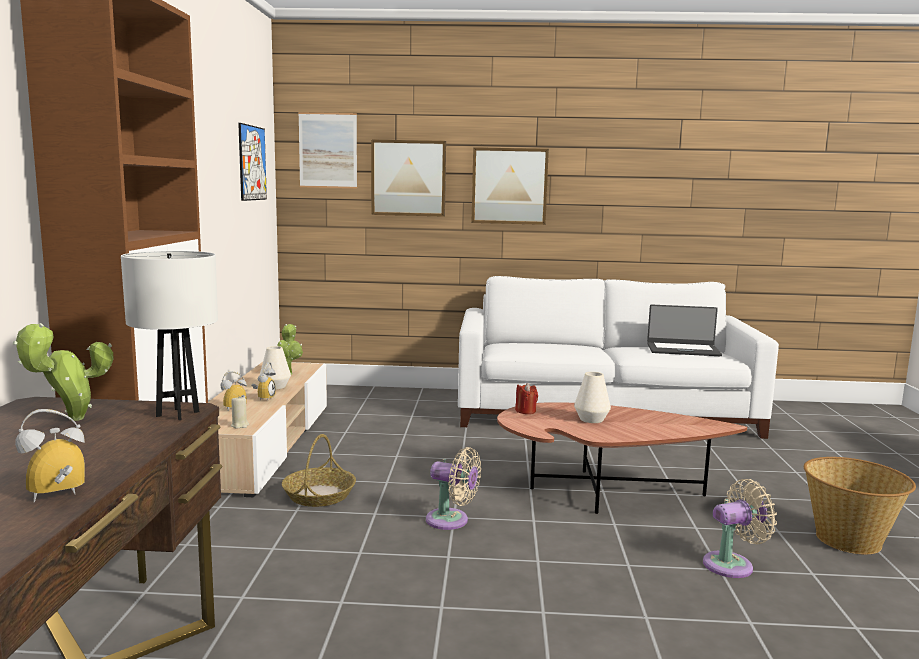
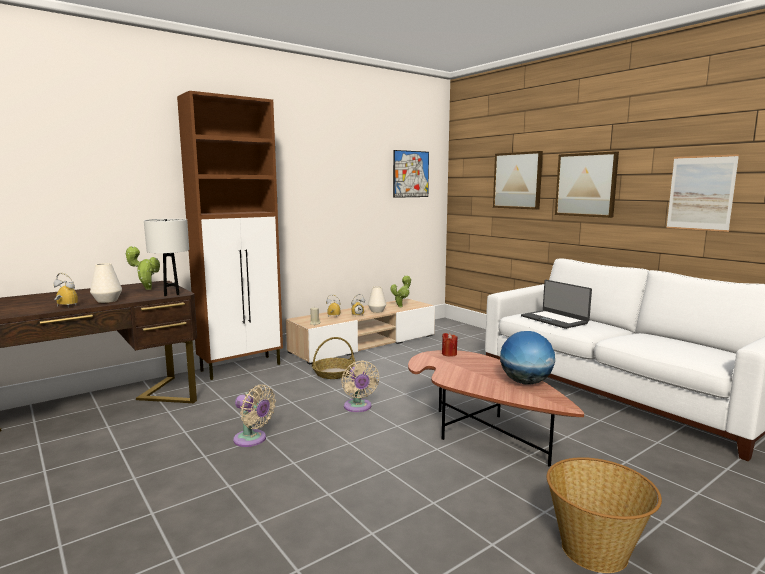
camera: 50 degrees right, 0 degrees up
(328, 150) = (473, 163): picture -> picture (700, 193)
(591, 419) = (474, 370): white vase -> white vase (107, 301)
(652, 416) = (525, 382): none -> globe
(683, 350) = (685, 346): laptop -> laptop (554, 319)
(732, 564) = (449, 506): beige fan -> beige fan (252, 440)

